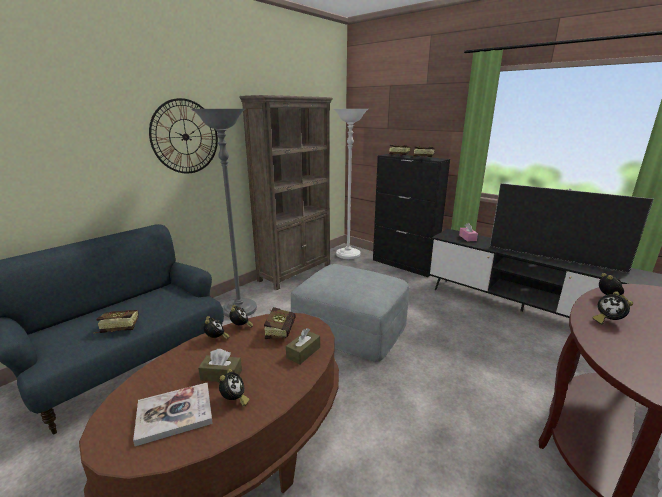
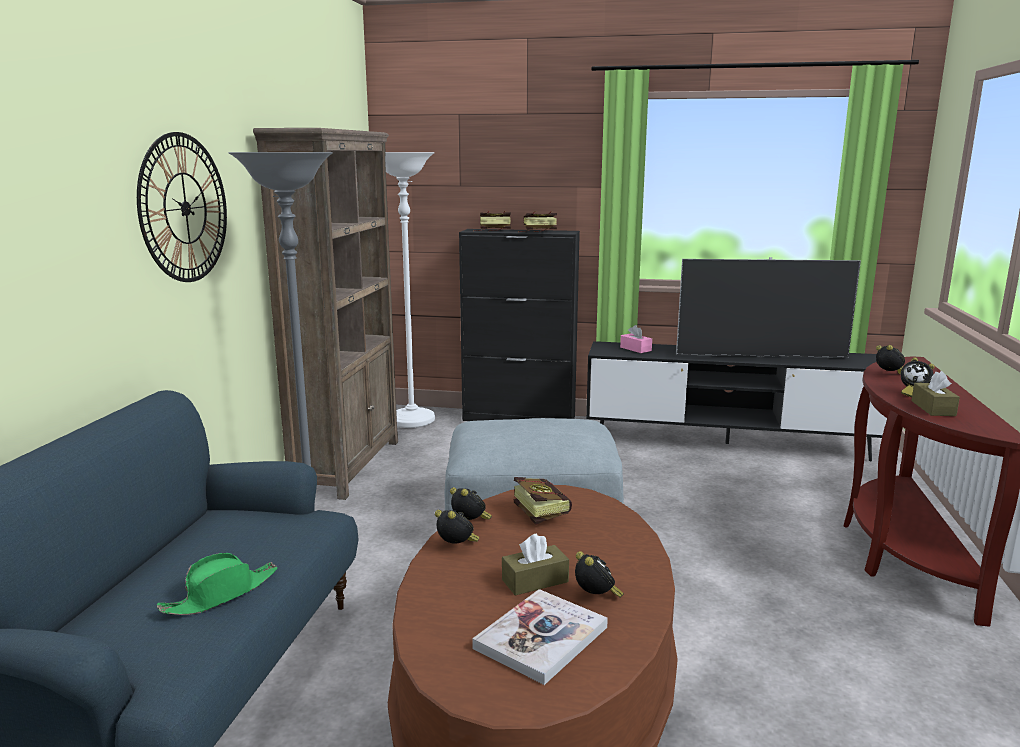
camera: 30 degrees left, 5 degrees down
(116, 328) = (221, 594): book -> green hat
(303, 352) = (605, 526): brown tissue box -> brown tissue box (933, 408)

